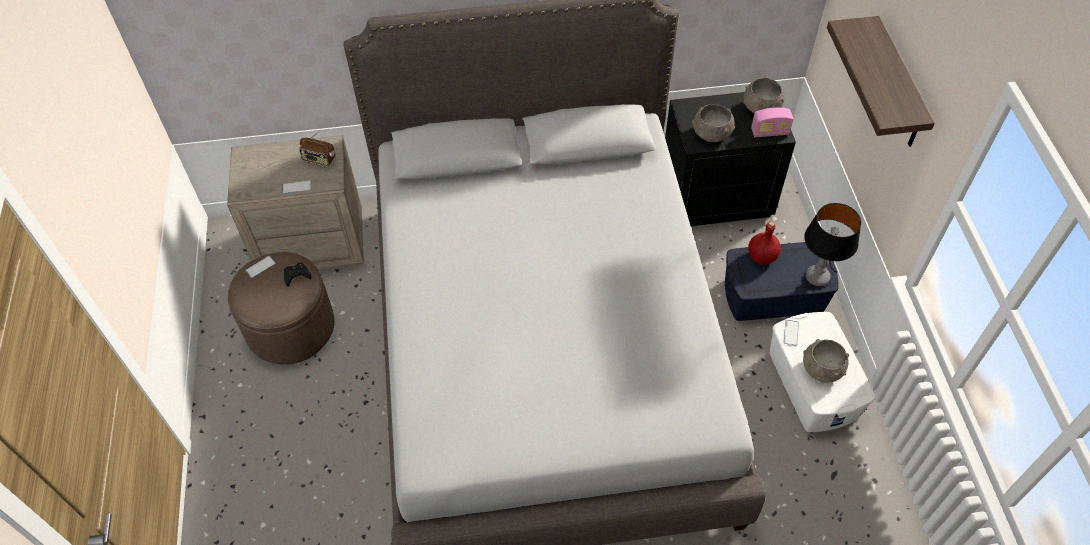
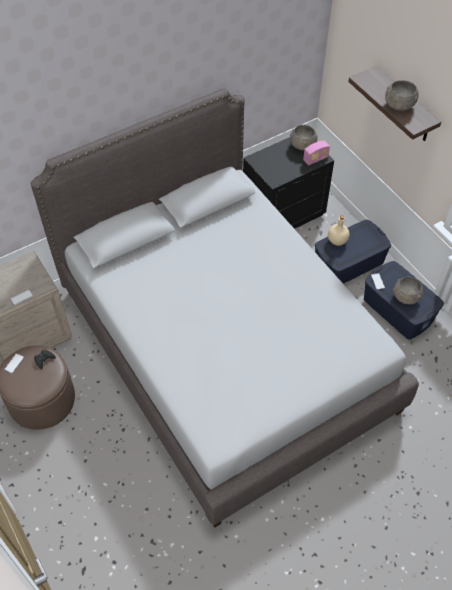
camera: 25 degrees left, 0 degrees up
(319, 159) = (26, 273): radio -> none
(711, 133) = (280, 171): grey bowl -> grey bowl (399, 105)
(761, 257) = (337, 241): red bottle -> beige bottle
(813, 384) = (398, 309): white storage box -> blue storage box
(817, 277) = (376, 242): table lamp -> none

